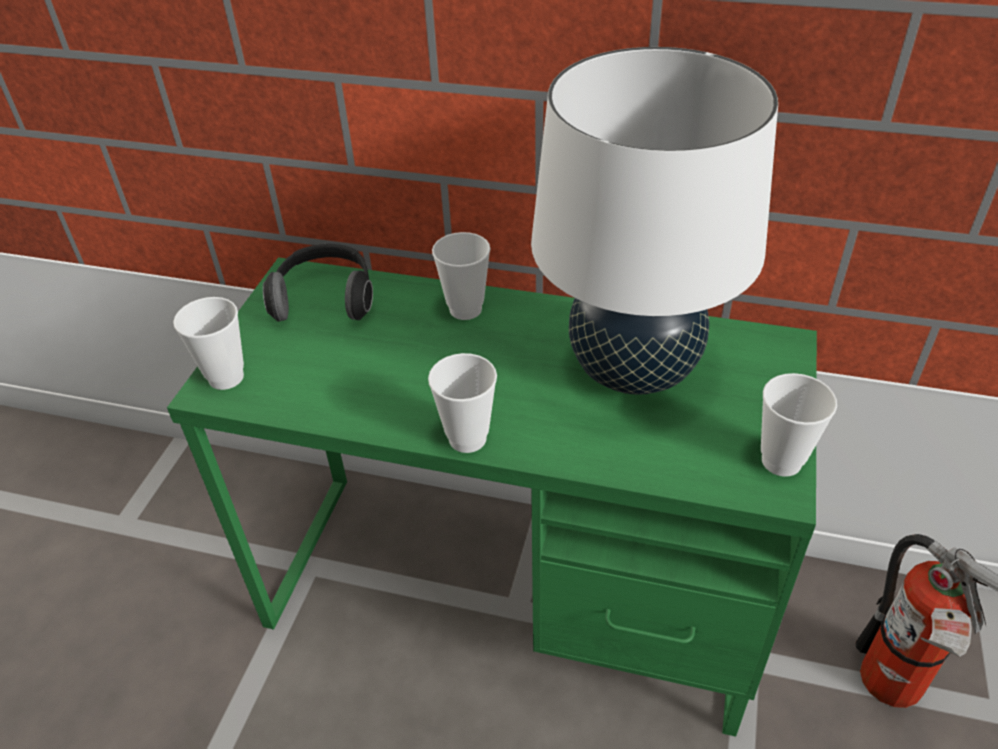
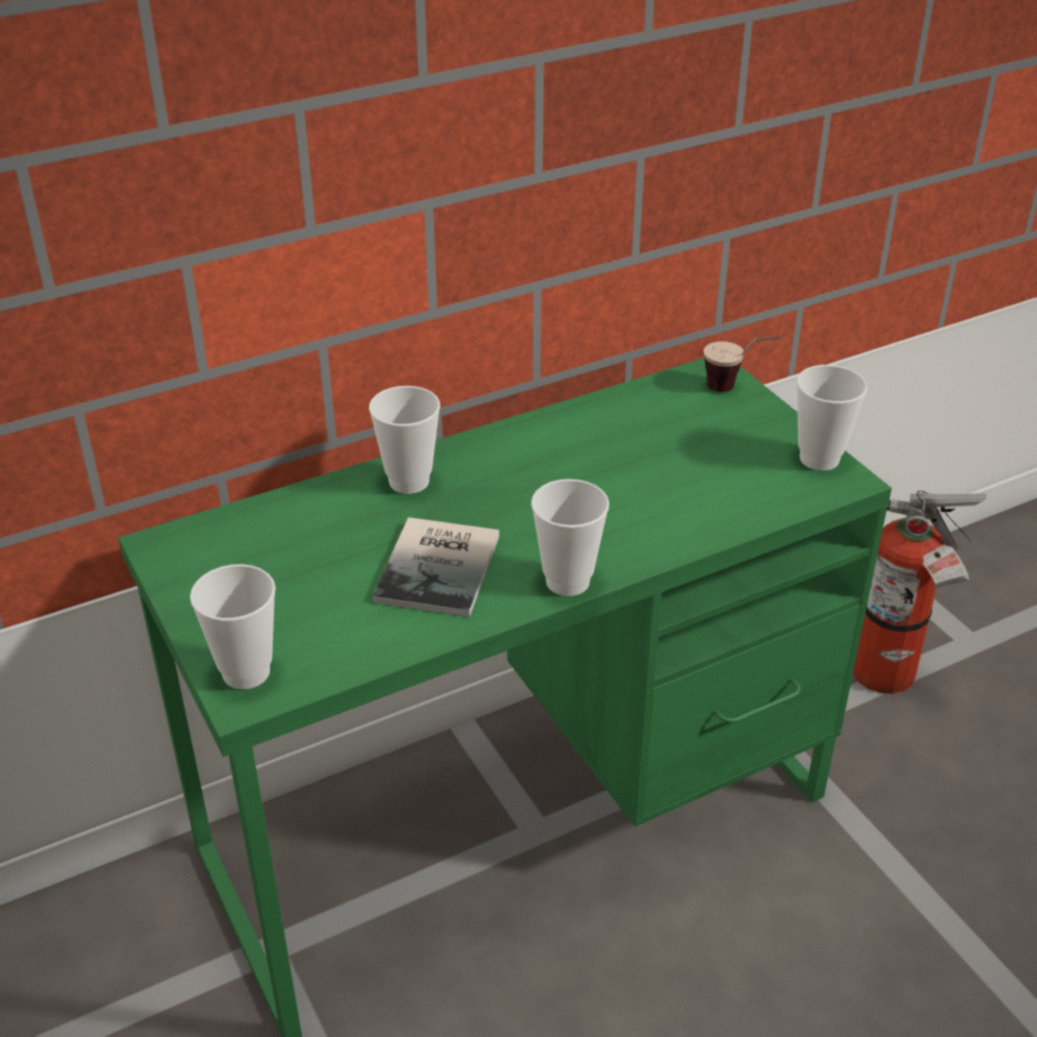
camera: 45 degrees left, 5 degrees down
(325, 299) = (244, 546): headphones -> none
(408, 379) = (442, 566): none -> book
(633, 369) = (627, 452): white table lamp -> none
(787, 365) = (736, 388): none -> cup

